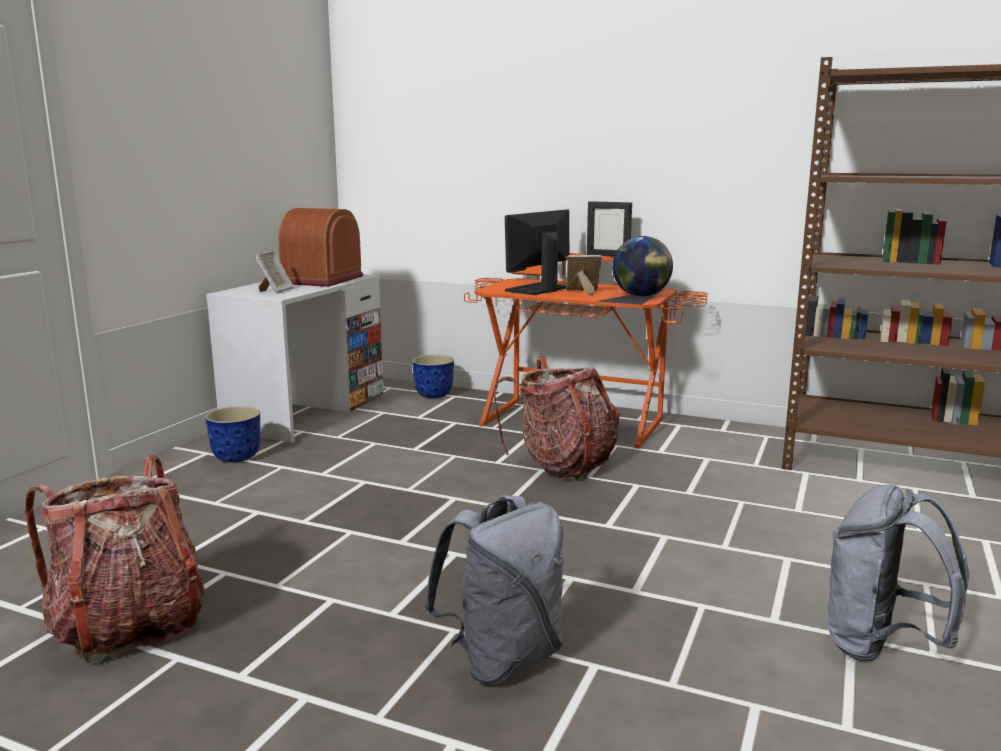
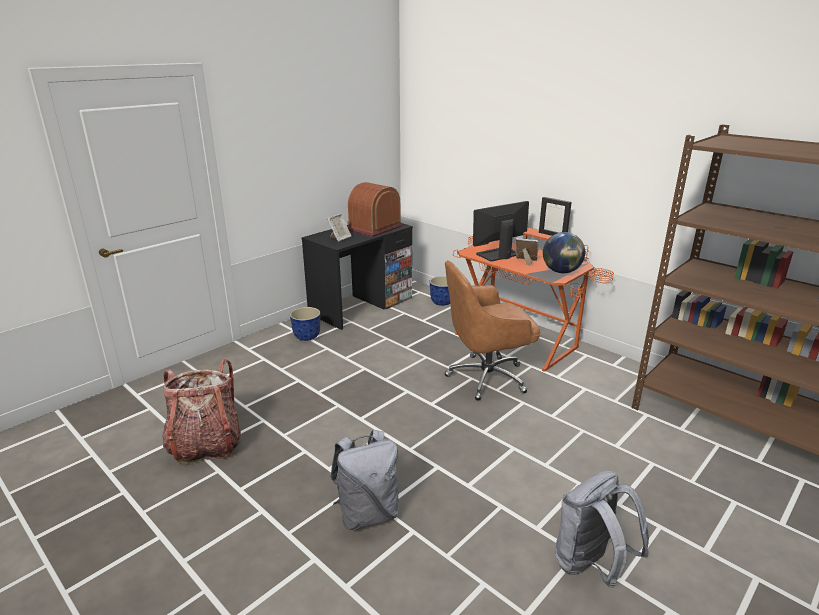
camera: 20 degrees right, 10 degrees up
(306, 412) = (361, 306): white desk -> black desk
(563, 465) = (486, 377): backpack -> brown office chair

